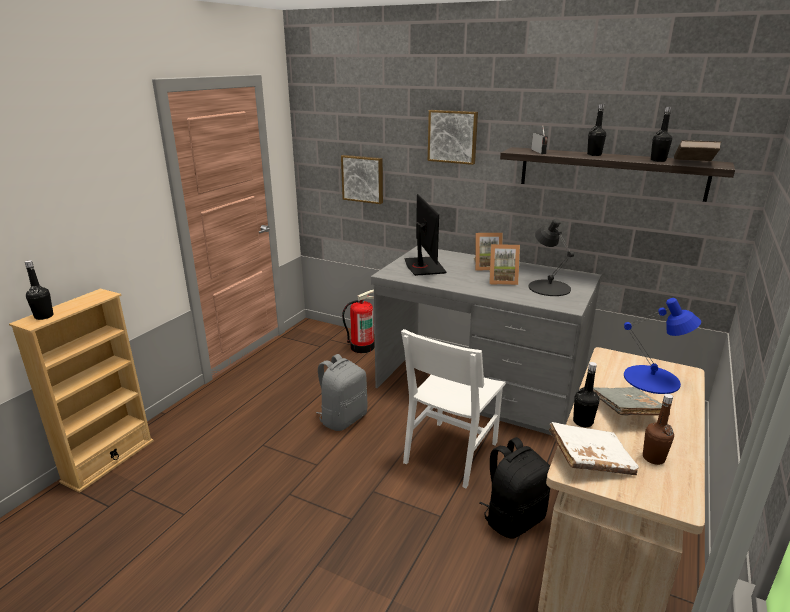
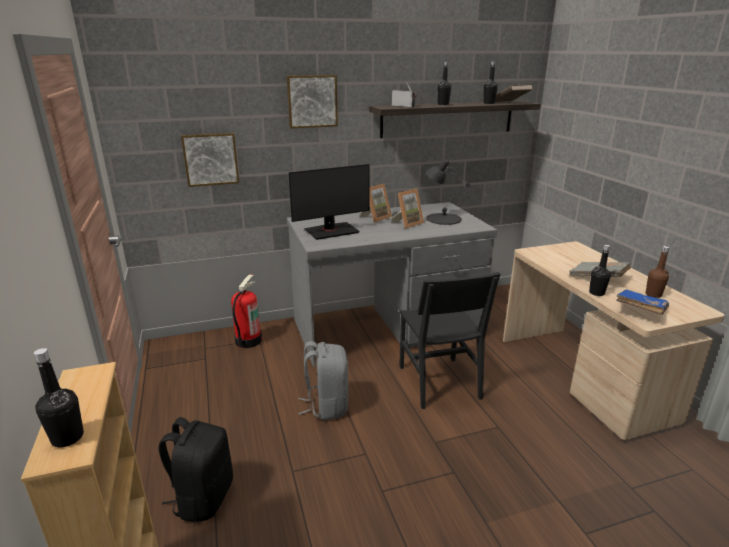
camera: 45 degrees left, 0 degrees up
(423, 266) = (331, 231): monitor -> monitor turned 120 degrees clockwise
(451, 452) = (438, 382): white chair -> black chair
(513, 518) = (532, 399): black backpack -> black backpack (203, 497)
(590, 460) = (639, 310): white book -> blue book
(652, 380) = (572, 256): blue table lamp -> none

